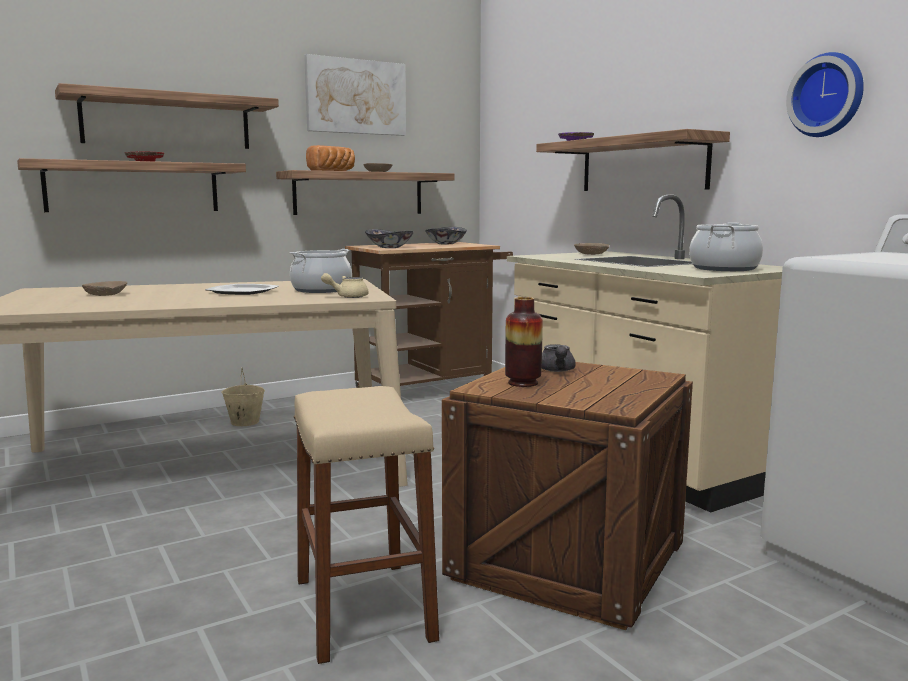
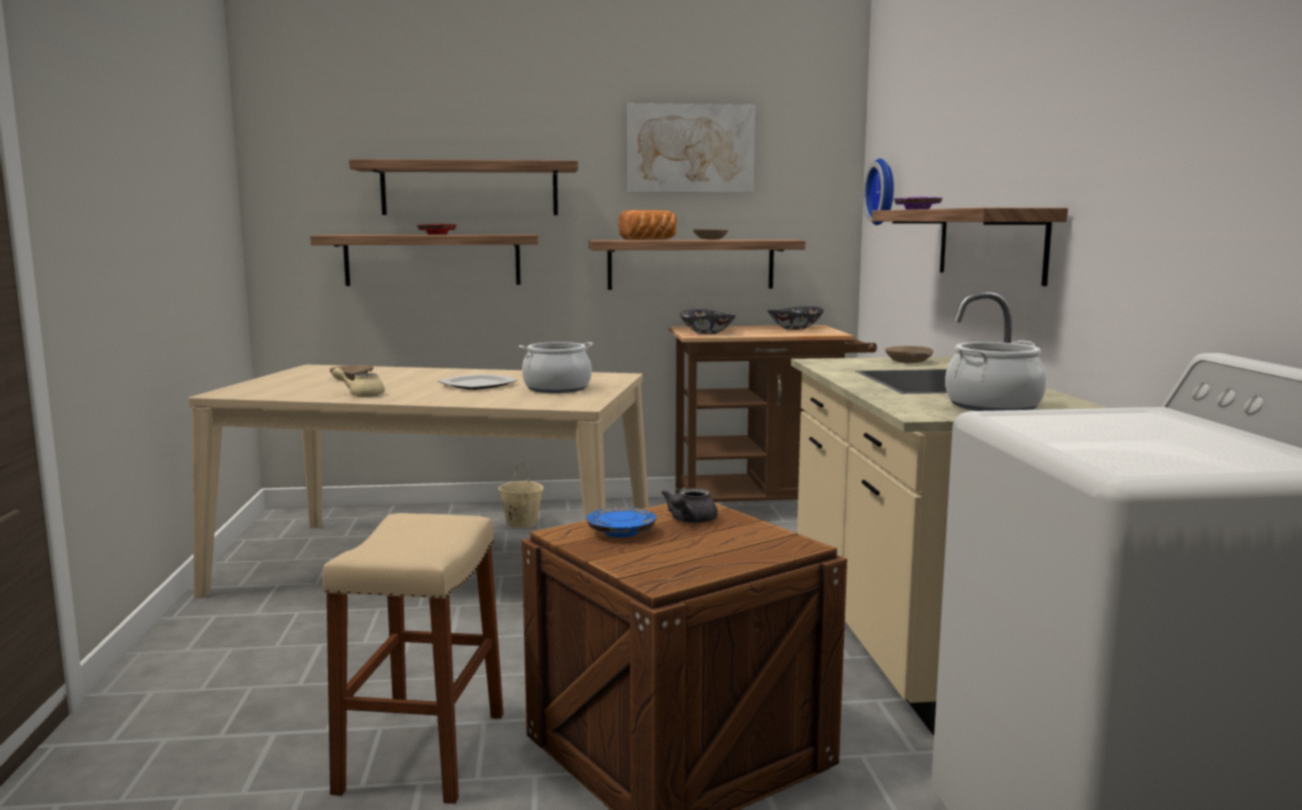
camera: 25 degrees right, 0 degrees up
(347, 296) = (561, 401): beige teapot -> beige teapot (362, 394)
(523, 383) = (621, 533): vase -> blue plate
(828, 95) = (1161, 166): wall clock -> wall clock (884, 192)

